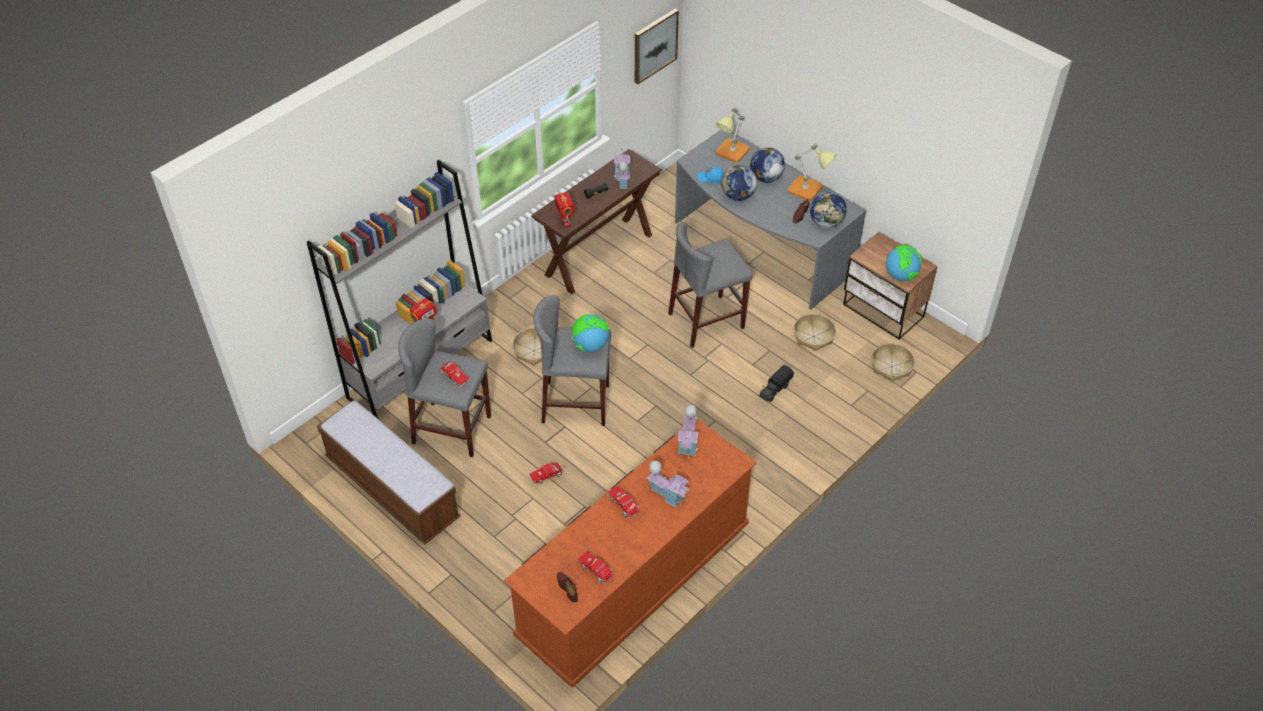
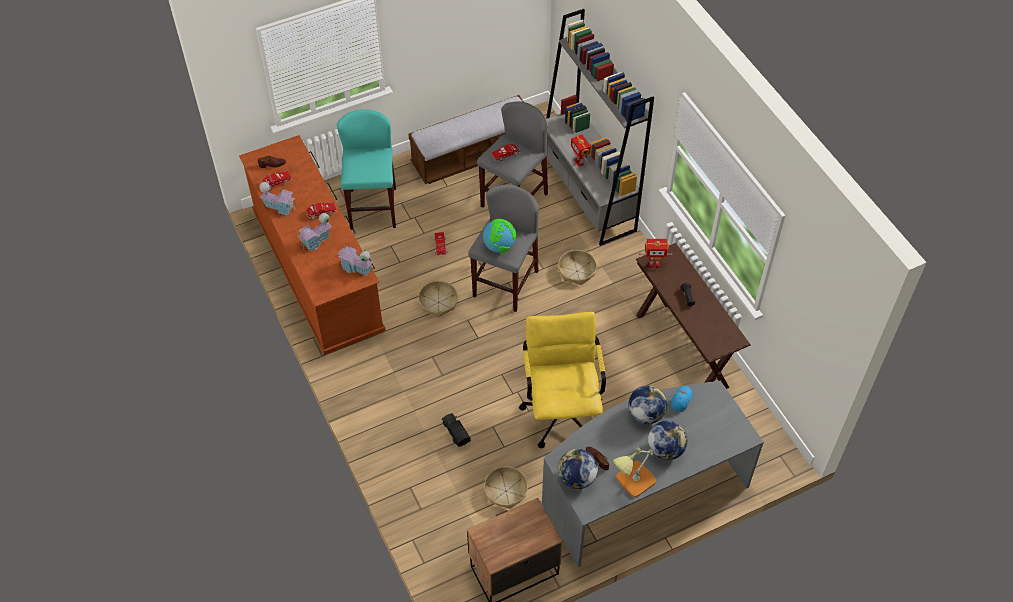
camera: 110 degrees right, 5 degrees up
(513, 562) = (373, 208): none -> turquoise stool
(622, 179) = (703, 324): toy house -> toy house (280, 207)
(654, 45) = (820, 328): picture -> none
(706, 321) = (561, 409): grey stool -> yellow office chair
(730, 154) = (715, 431): table lamp -> none
(891, 367) = (439, 543): basket -> basket (438, 302)
(900, 276) = (490, 532): globe -> none

